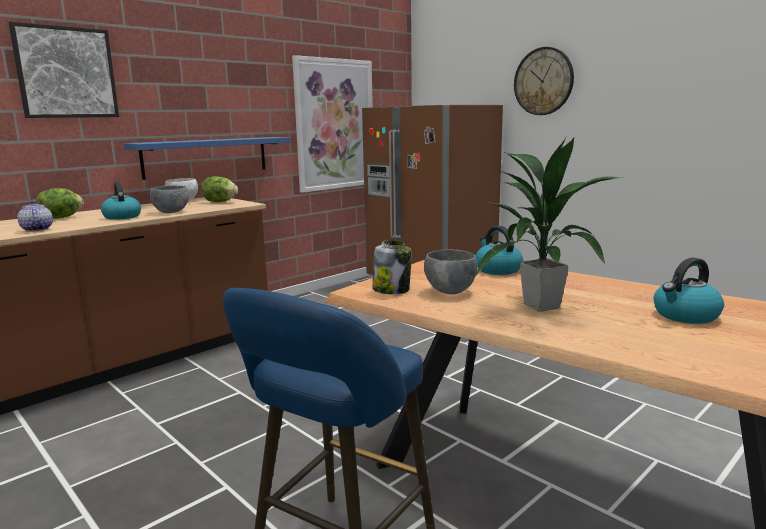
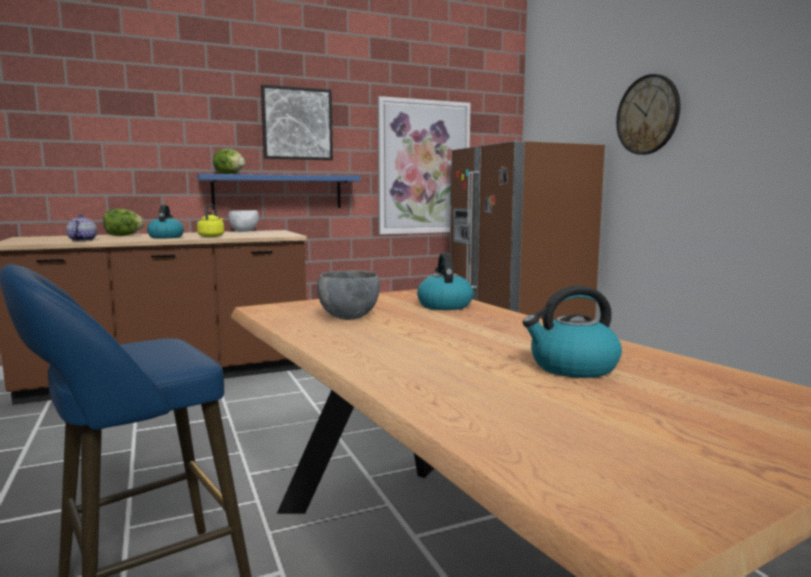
camera: 20 degrees right, 5 degrees down
(66, 73) = (149, 110): picture -> picture (297, 124)
(171, 212) = (212, 236): grey bowl -> yellow kettle
(220, 202) = (272, 233): lettuce -> lettuce (229, 174)
(392, 290) = (295, 310): jar -> none
(541, 305) = (415, 338): potted plant -> none

